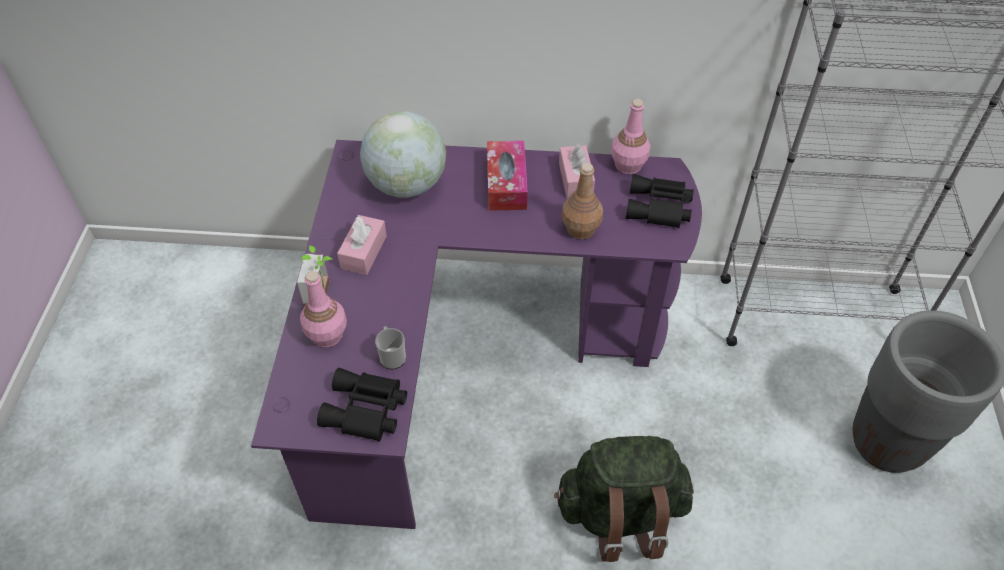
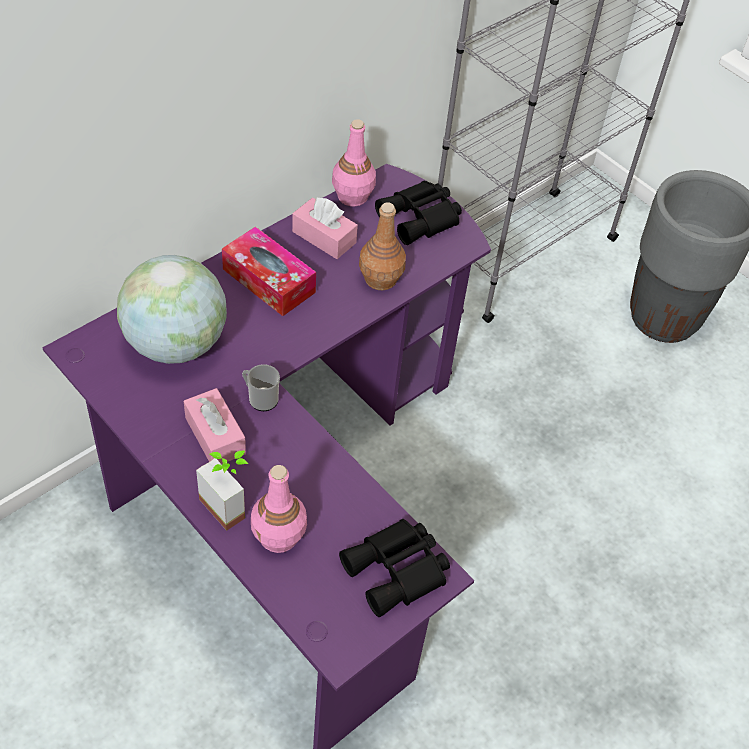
camera: 50 degrees left, 0 degrees up
(392, 356) = (360, 507): mug -> mug (260, 398)
(621, 514) = (554, 523): green backpack -> none

